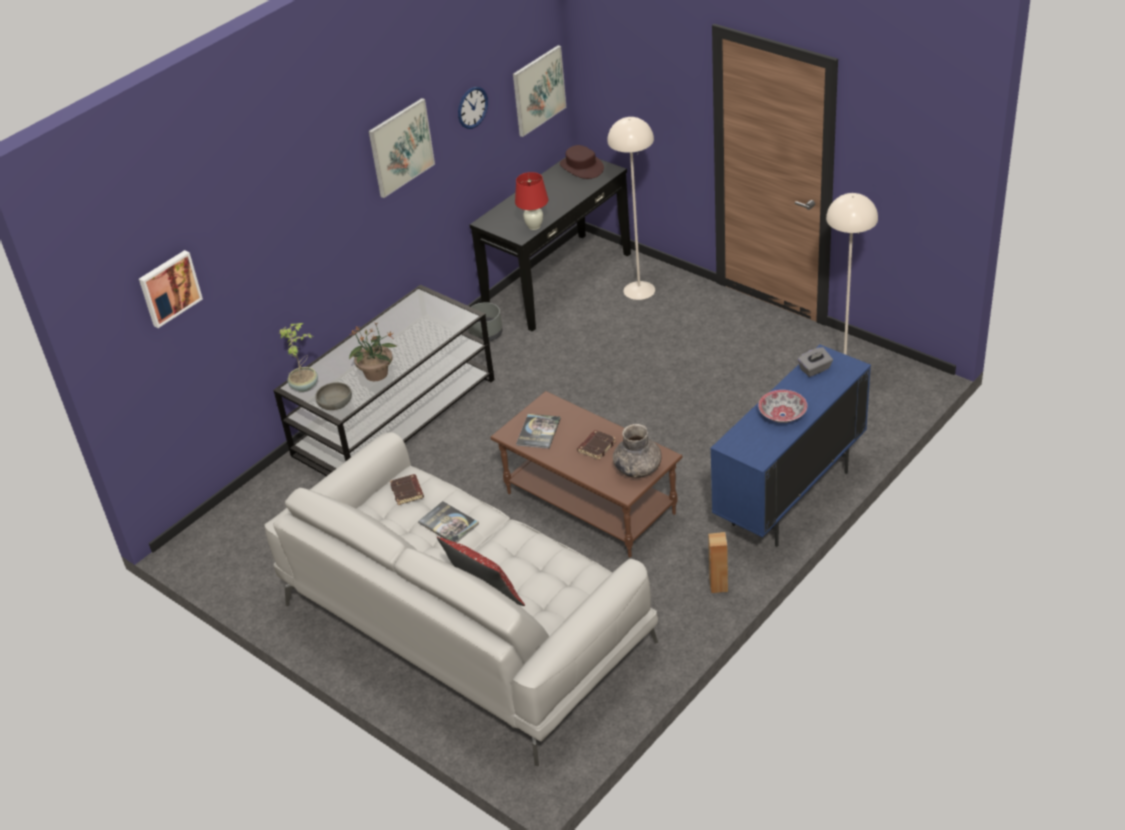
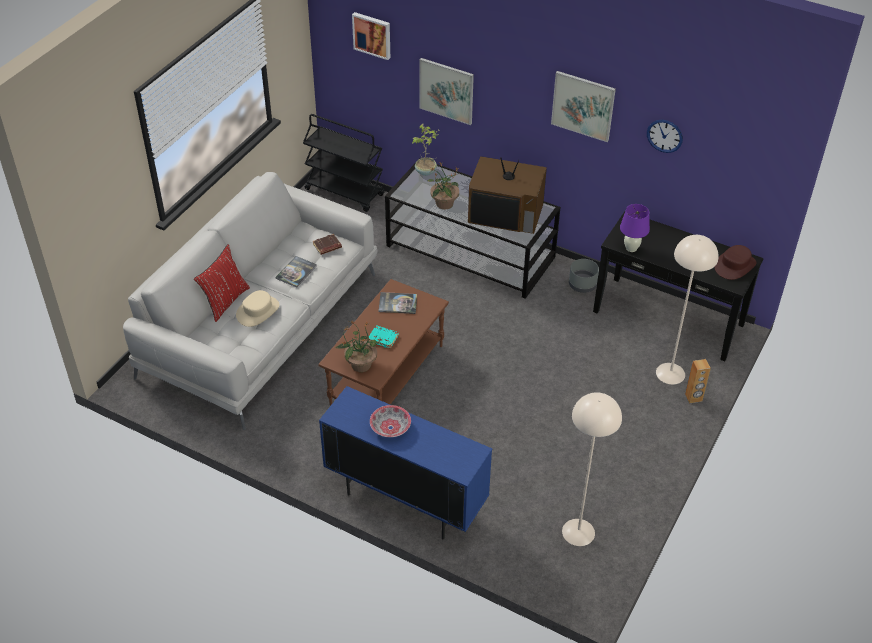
camera: 75 degrees right, 5 degrees up
(223, 527) = (345, 192): none -> black cart
(335, 404) = (407, 190): grey bowl -> none
(417, 326) = (506, 214): none -> television
(515, 562) = (258, 311): none -> beige hat
(534, 226) = (631, 248): red table lamp -> purple table lamp
(538, 90) = (744, 182): picture -> picture (446, 90)
(596, 447) = (383, 338): brown book -> turquoise book
(637, 468) = (360, 365): grey vase -> potted plant
(719, 585) = (302, 461): brown speaker -> brown speaker (693, 398)
(815, 369) = (454, 446): grey tissue box -> none

